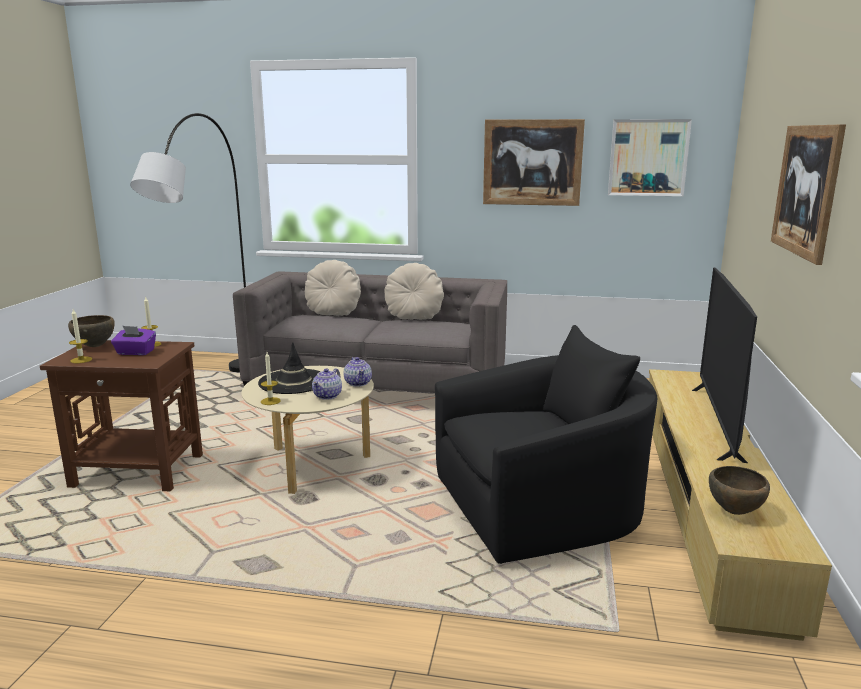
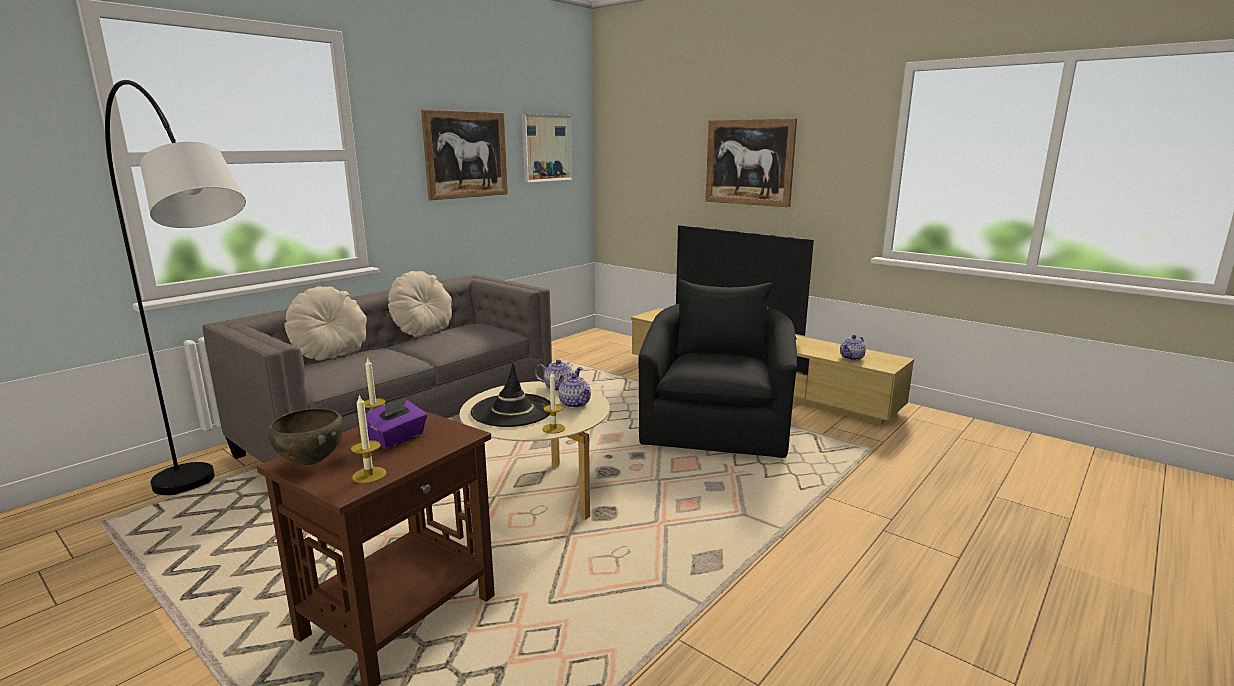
camera: 60 degrees left, 0 degrees up
(735, 512) = (852, 358): brown bowl -> teapot

